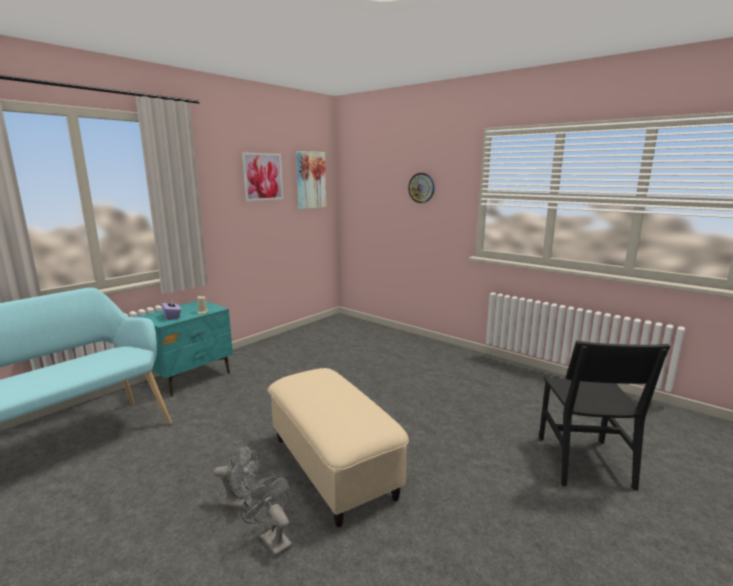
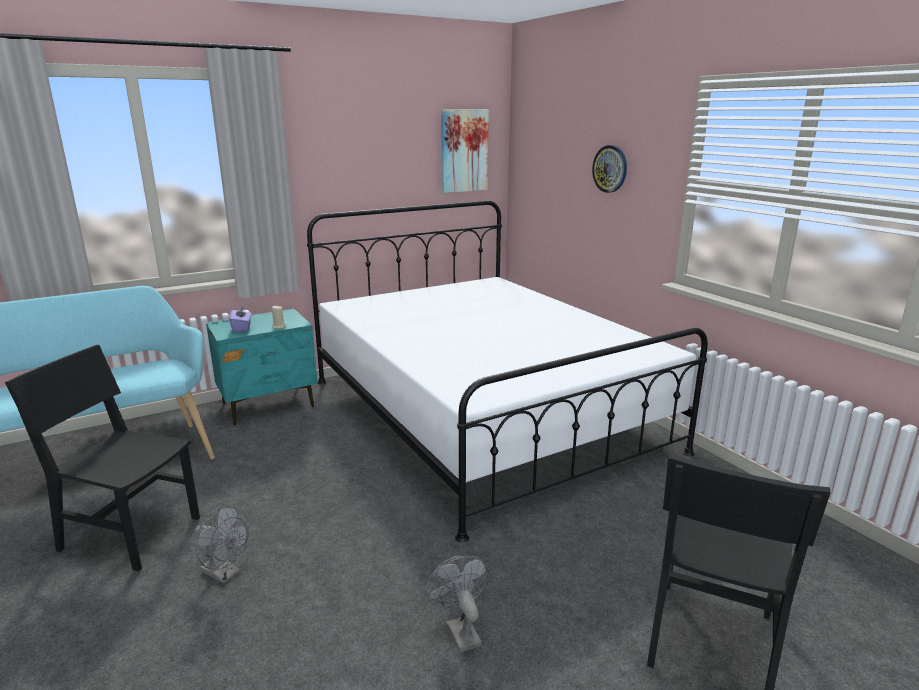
camera: 20 degrees right, 5 degrees up
(134, 493) = (131, 533): none -> black chair
(262, 177) = (387, 147): picture -> none
(272, 539) = (228, 626): grey fan -> grey fan (460, 630)
(334, 466) = (354, 555): beige ottoman -> none
(359, 359) = (484, 414): none -> white bed

